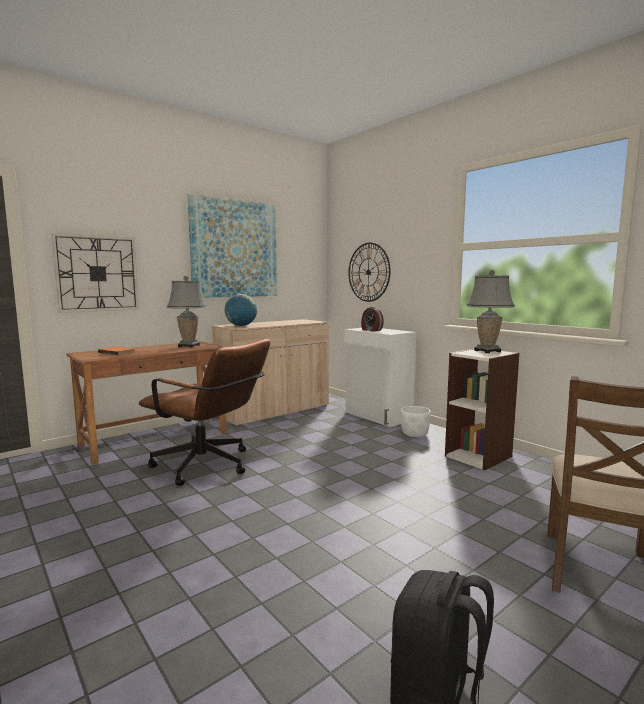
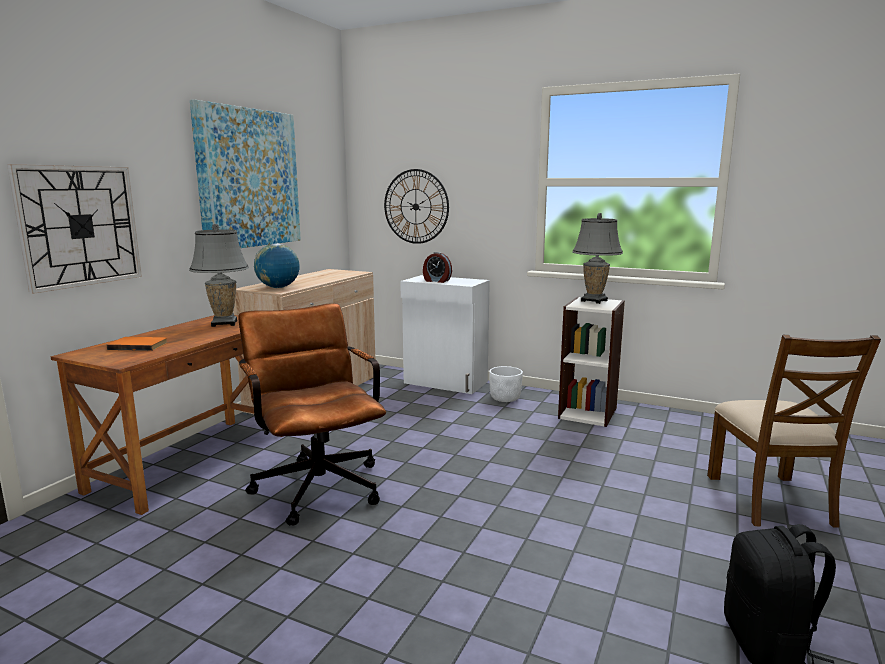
camera: 25 degrees left, 5 degrees up
(209, 467) = (316, 483): brown office chair -> brown office chair turned 120 degrees counterclockwise

